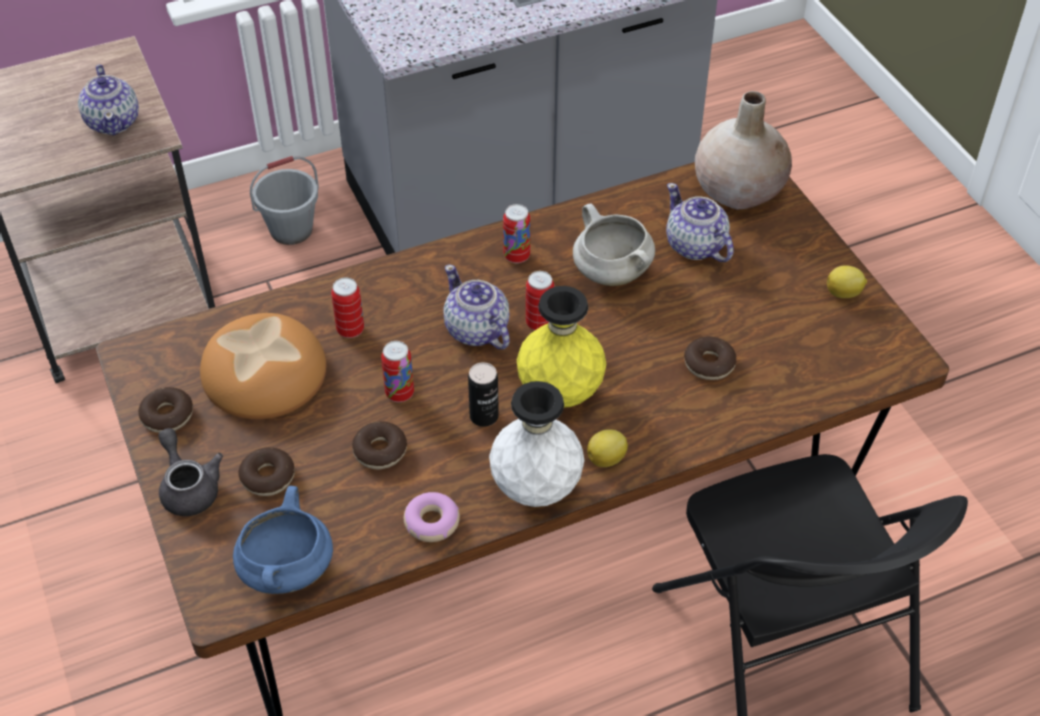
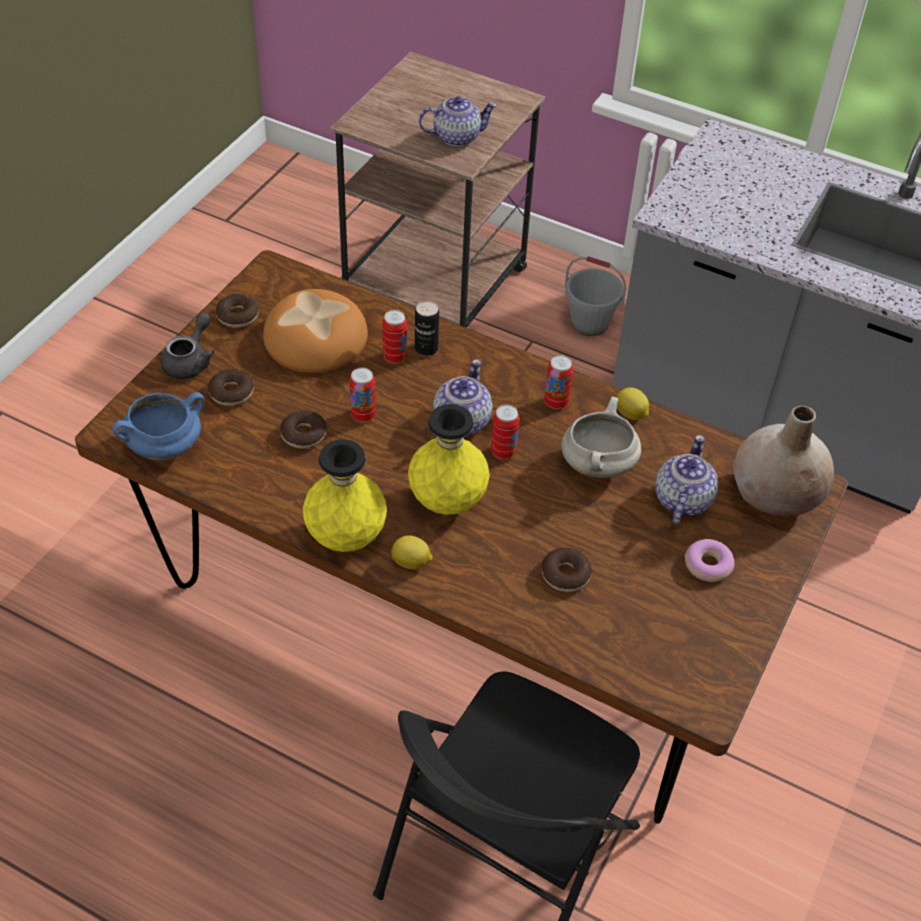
camera: 50 degrees right, 0 degrees up
(113, 121) = (456, 136): teapot -> teapot turned 135 degrees counterclockwise
(431, 522) = (267, 497): donut -> donut (708, 565)
(484, 416) = (385, 471): can -> can (426, 348)
(536, 489) = (346, 537): white vase -> yellow vase
(844, 293) = (735, 625): lemon -> lemon (631, 414)

